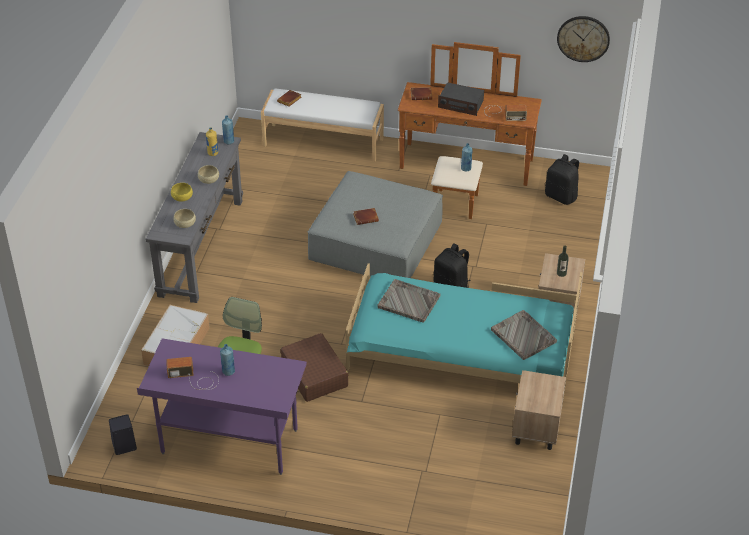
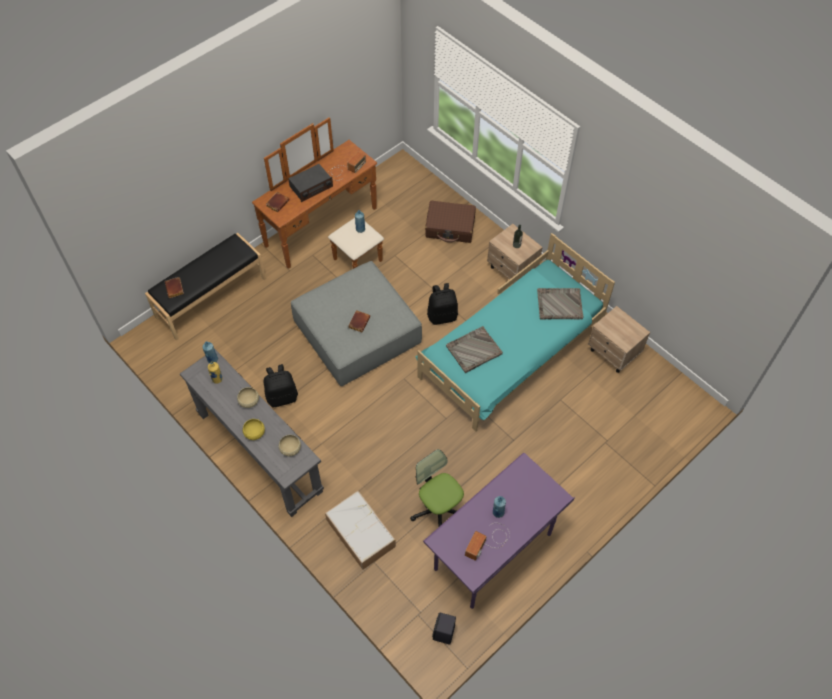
camera: 55 degrees left, 15 degrees up
(314, 375) = (465, 455): brown suitcase -> brown suitcase (450, 227)
(323, 142) = (211, 297): white bench -> black bench
(561, 196) = (404, 196): black backpack -> black backpack (282, 396)
(583, 38) = (366, 71): wall clock -> none

